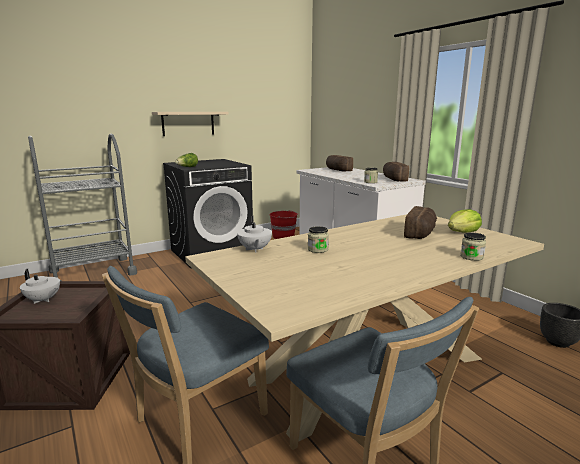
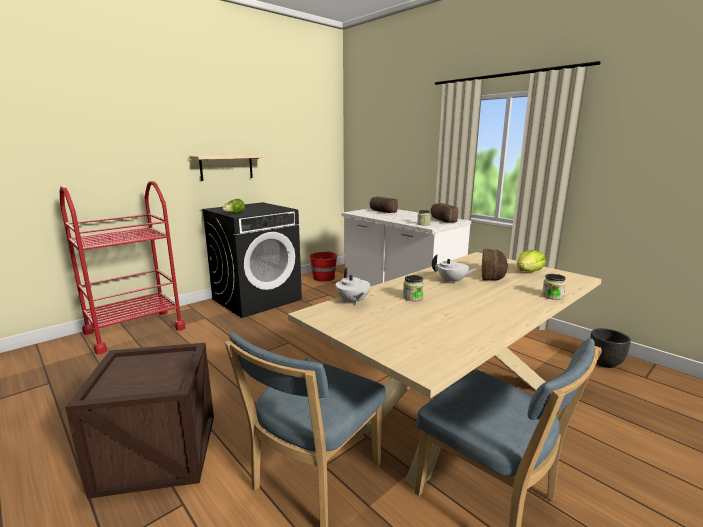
camera: 10 degrees left, 0 degrees up
(43, 300) = (128, 371): white teapot -> white teapot (452, 281)
(93, 272) = (135, 330): grey cart -> red cart

